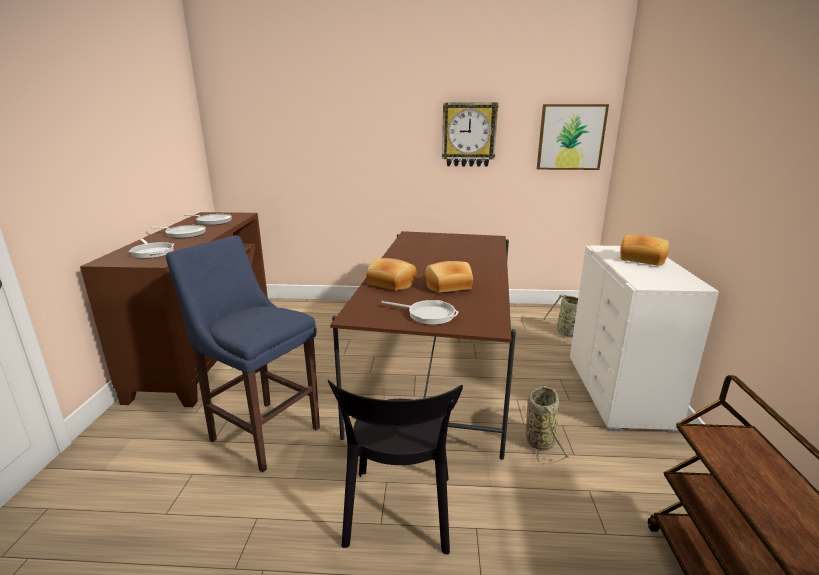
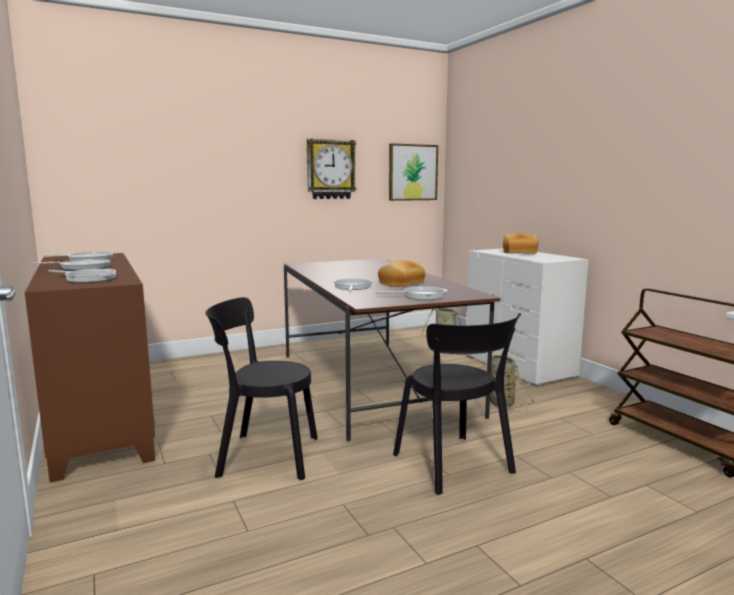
camera: 30 degrees left, 10 degrees down
(262, 431) = (263, 456): blue stool -> black chair
(391, 283) = (352, 287): bread -> frying pan

